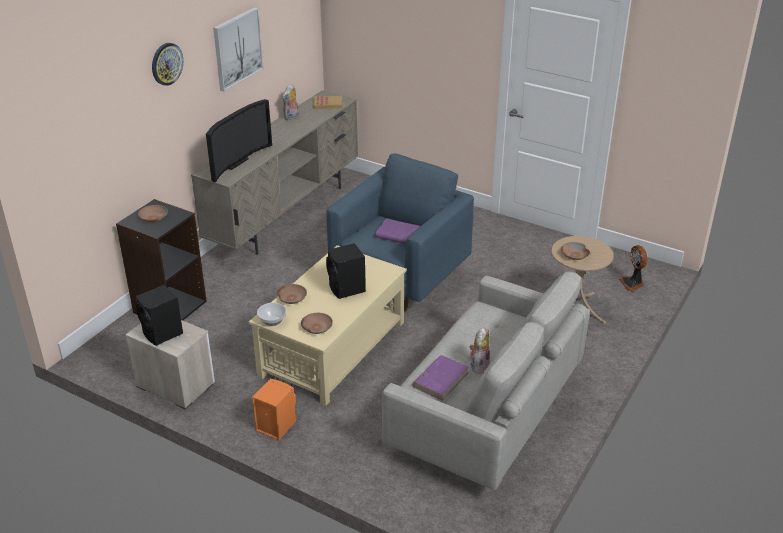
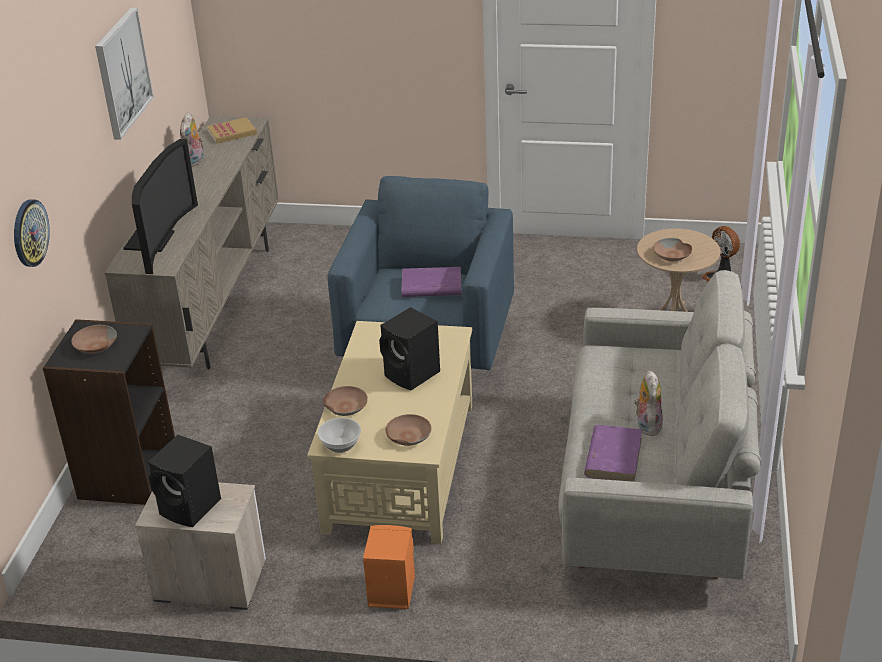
camera: 20 degrees left, 0 degrees up
(166, 64) = (56, 111): wall clock -> wall clock (29, 233)

